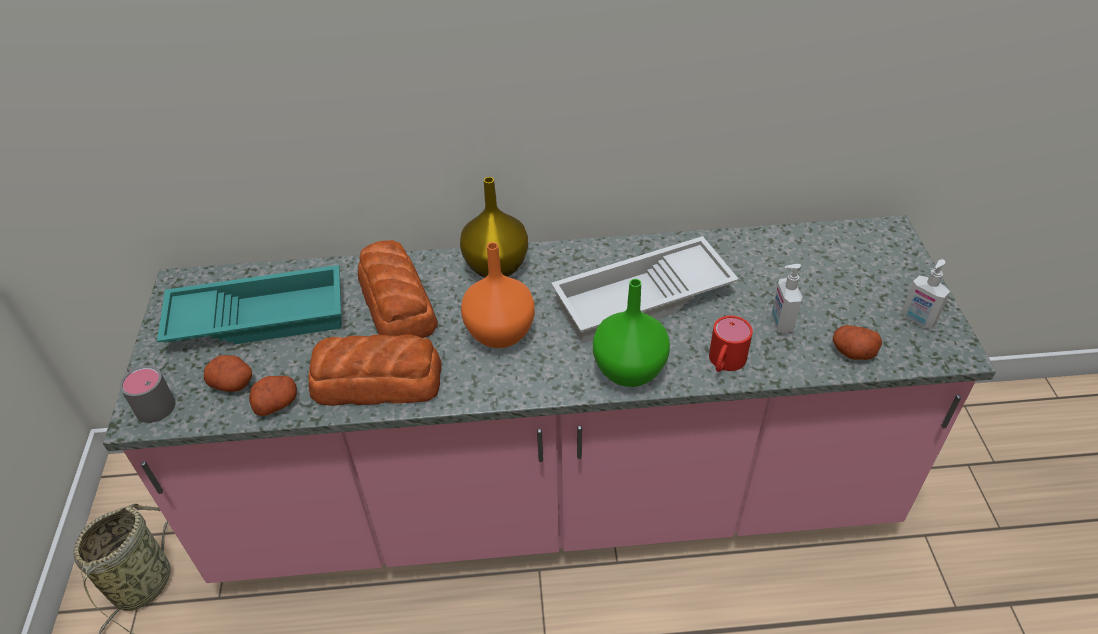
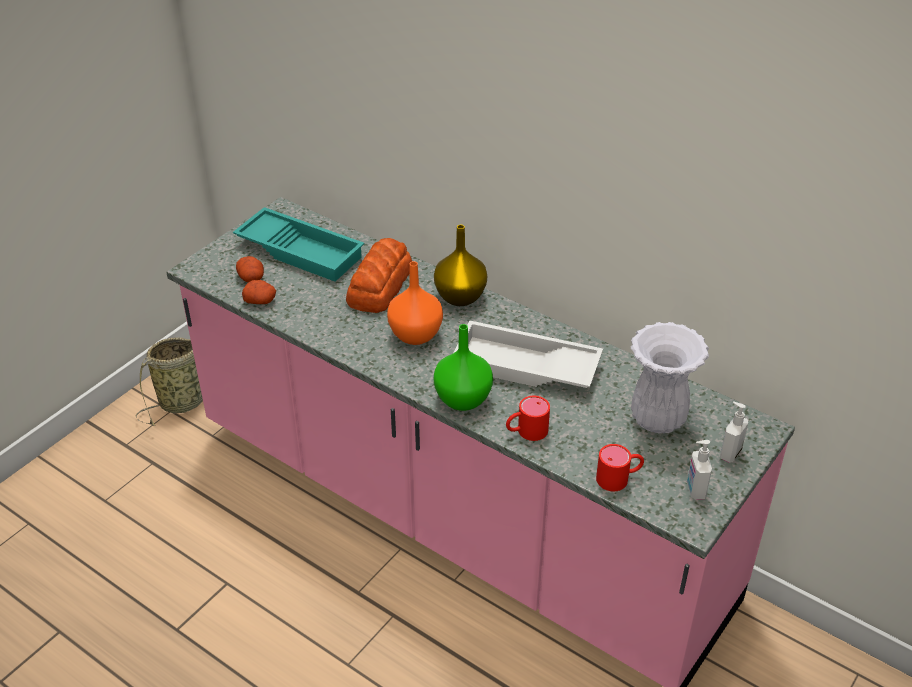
camera: 40 degrees right, 5 degrees down
(151, 401) = (206, 264): grey mug -> none
(375, 380) = (320, 319): bread -> none
(781, 323) = (595, 433): soap dispenser -> soap dispenser (729, 453)
(809, 274) = (658, 418): none -> white vase
(852, 352) = (619, 478): potato -> red mug

